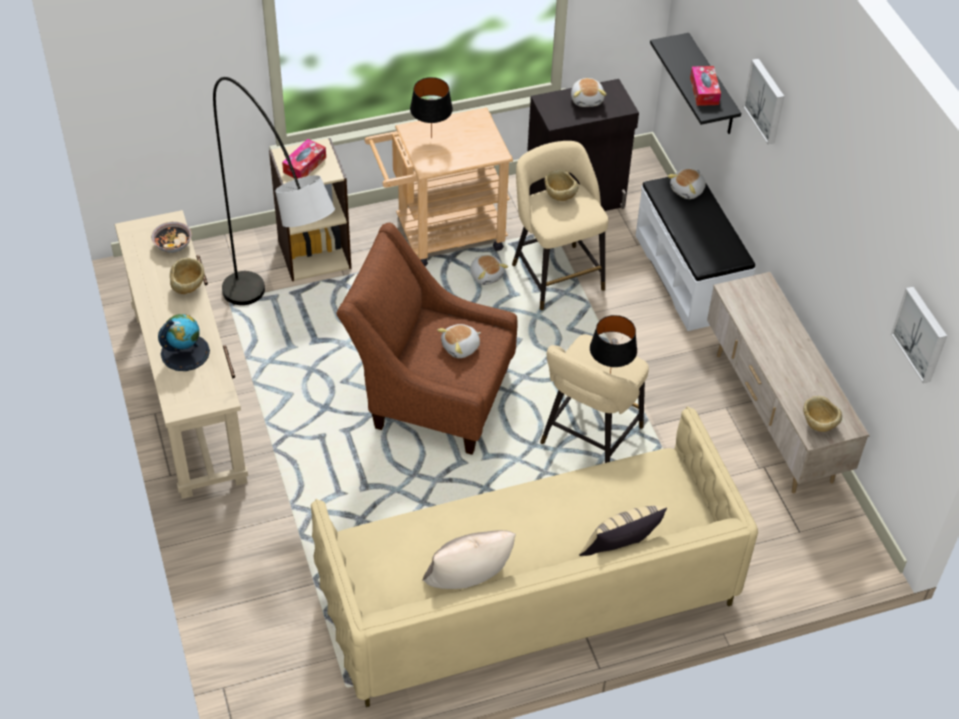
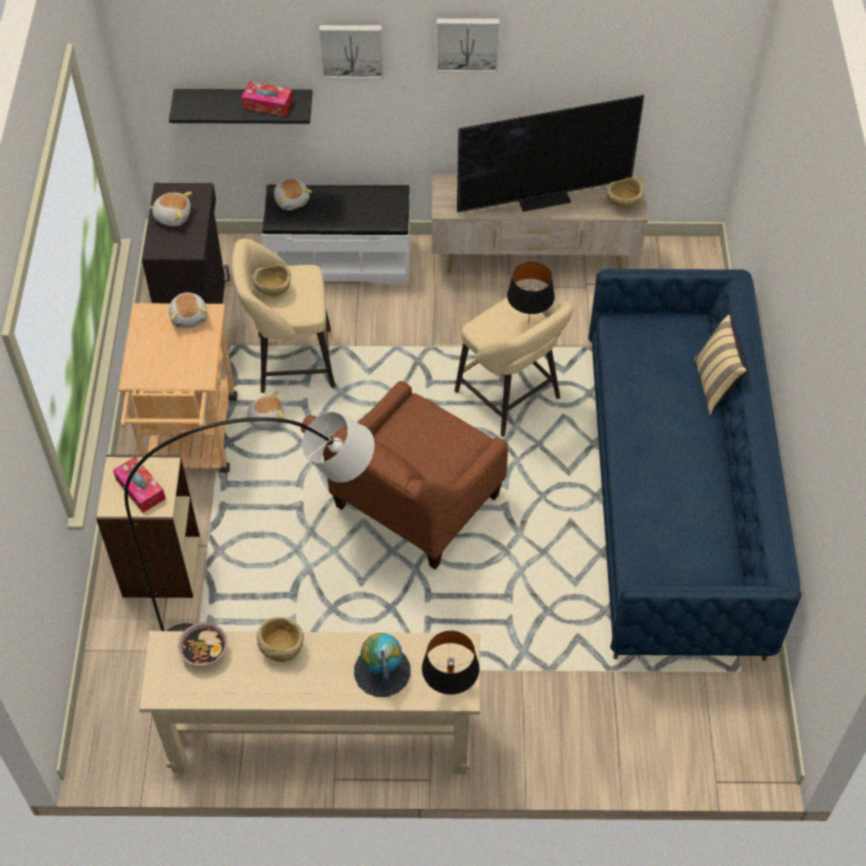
camera: 70 degrees left, 5 degrees up
(431, 138) = (158, 362): black table lamp -> black table lamp (450, 691)
(461, 347) = (422, 439): plush toy -> plush toy (189, 316)
(468, 582) = (720, 507): beige pillow -> none
(527, 594) = (674, 498): beige sofa -> blue sofa
(790, 360) = (544, 197): none -> television
(922, 334) = (681, 52): picture -> picture (467, 43)

